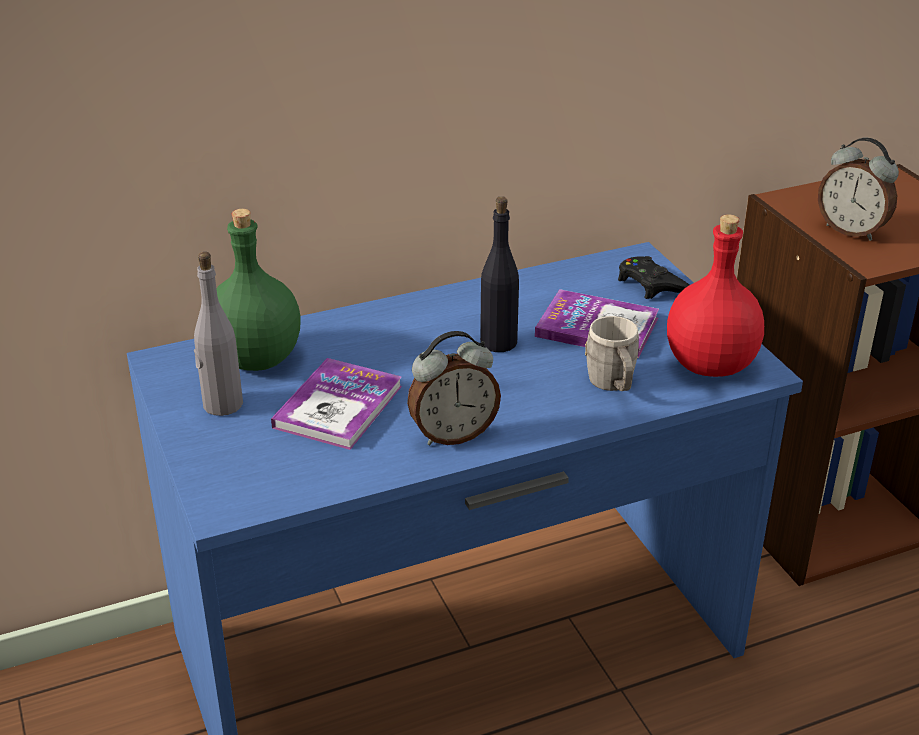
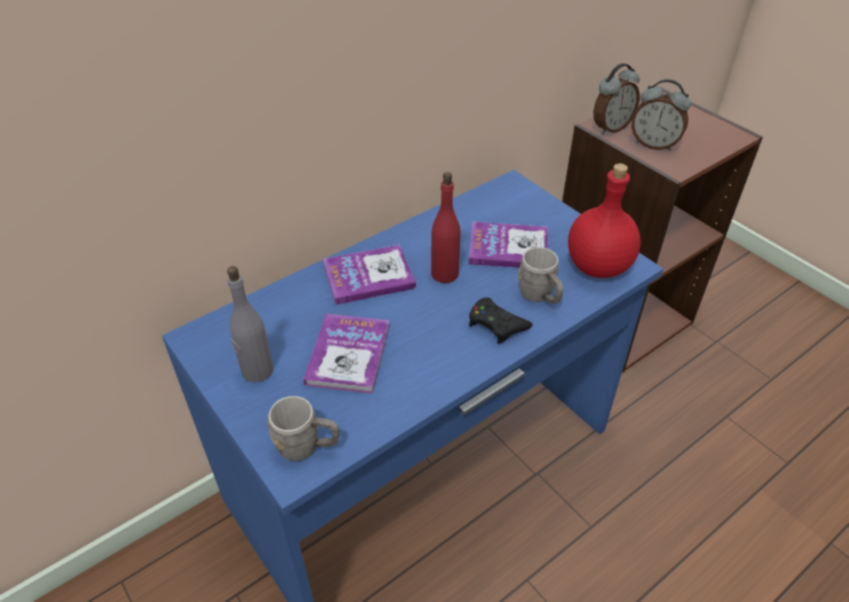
camera: 15 degrees left, 10 degrees up
(249, 488) = (307, 447): none -> grey mug
(257, 358) = (269, 321): green bottle -> none
(400, 331) = (369, 276): none -> book
(453, 434) = (444, 363): alarm clock -> alarm clock (610, 127)
(498, 342) = (444, 273): black bottle -> red bottle
(650, 284) = (530, 205): black game controller -> black game controller (496, 324)

